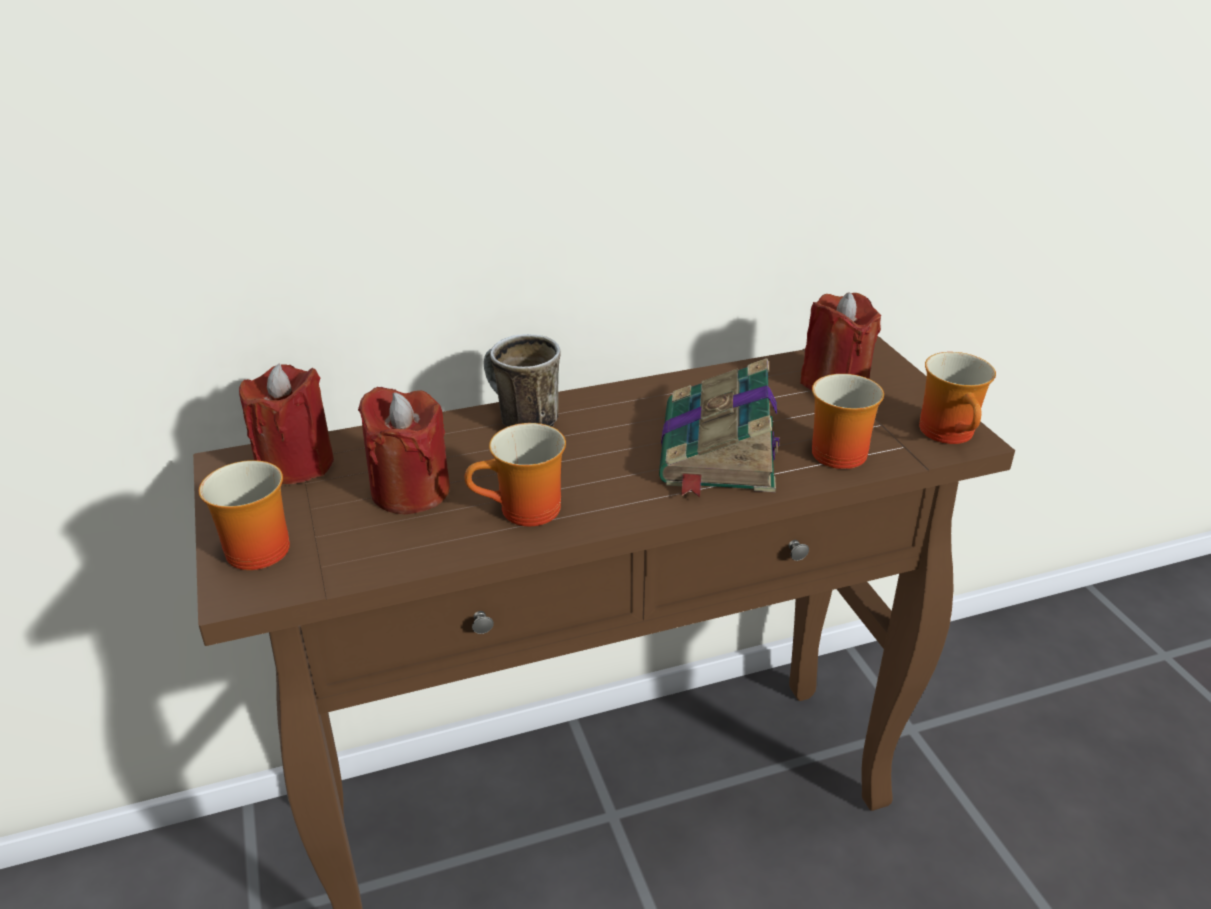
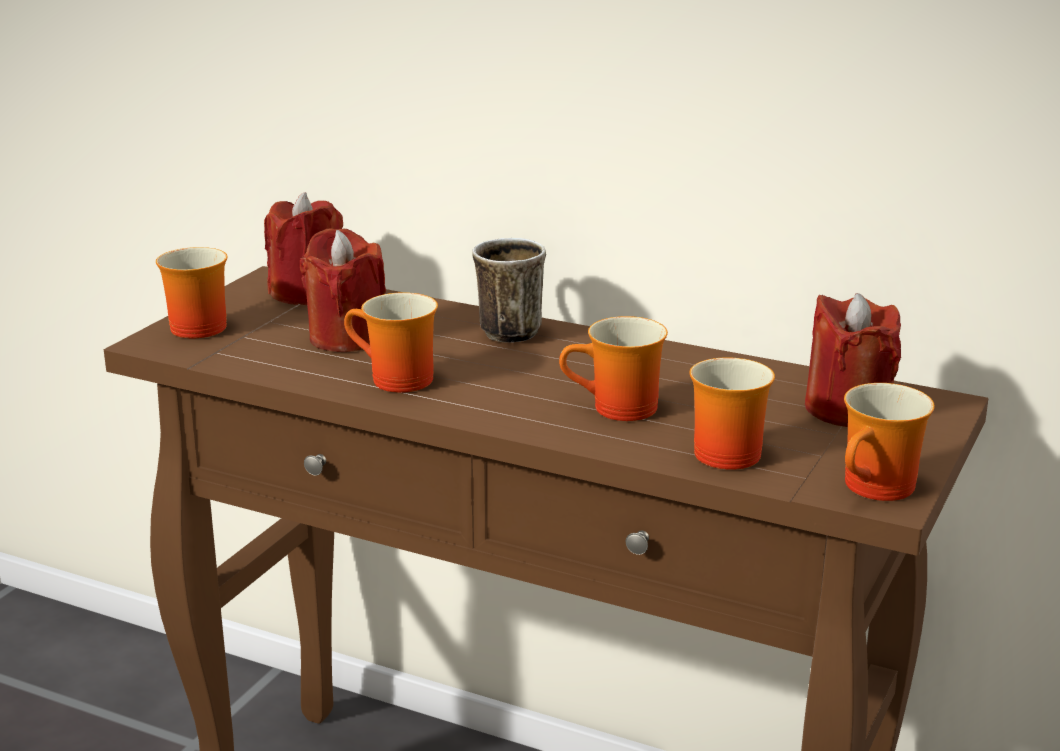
camera: 45 degrees right, 10 degrees down
(718, 453) = (618, 410): book -> mug

